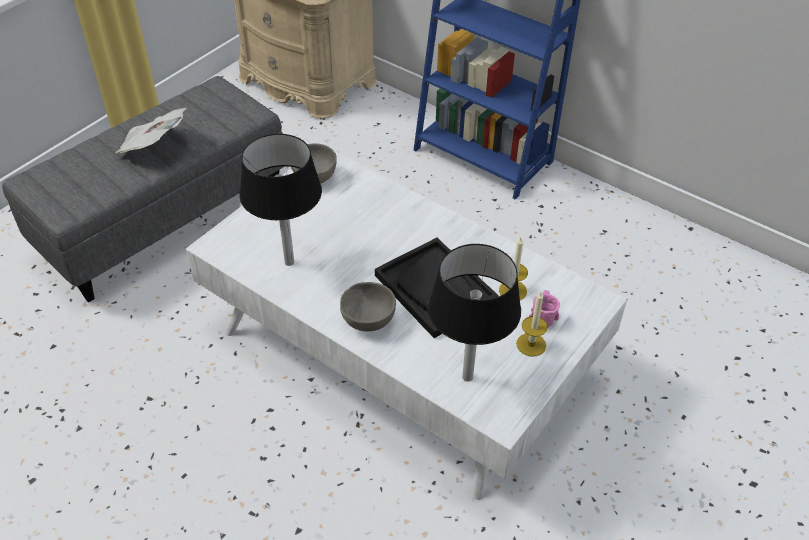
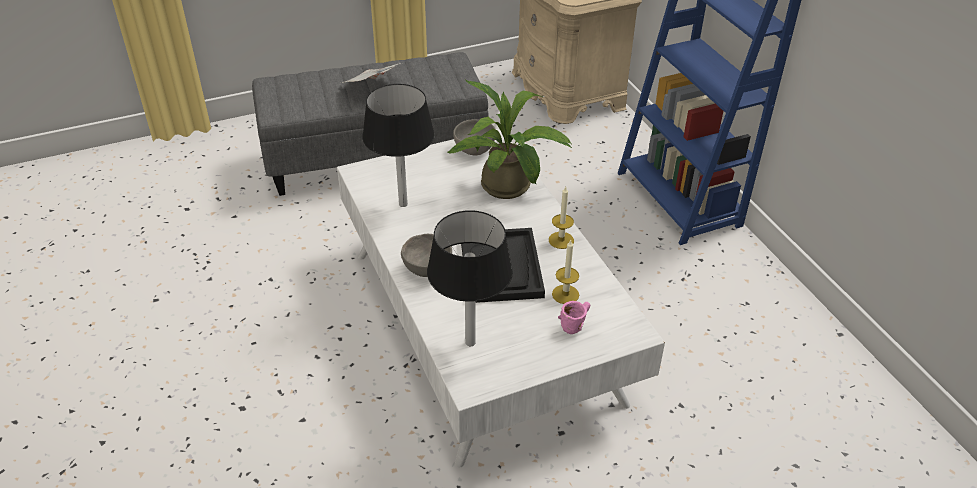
camera: 30 degrees right, 5 degrees down
(381, 205) = (510, 189): none -> potted plant
(531, 344) = (545, 341): candle -> candle (561, 240)

